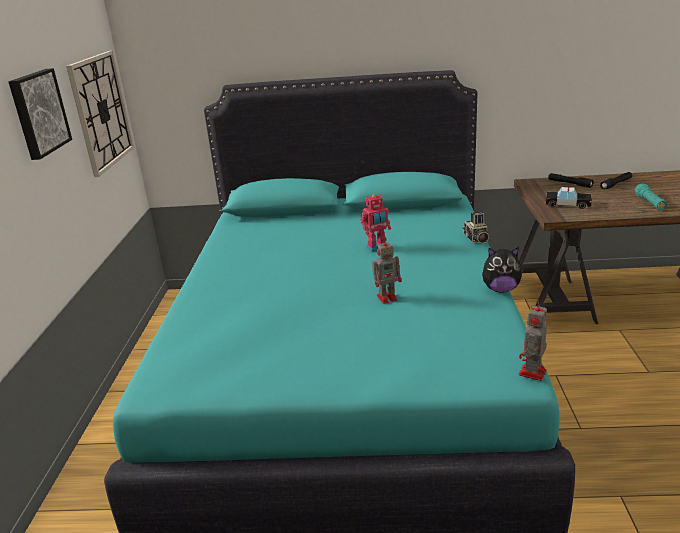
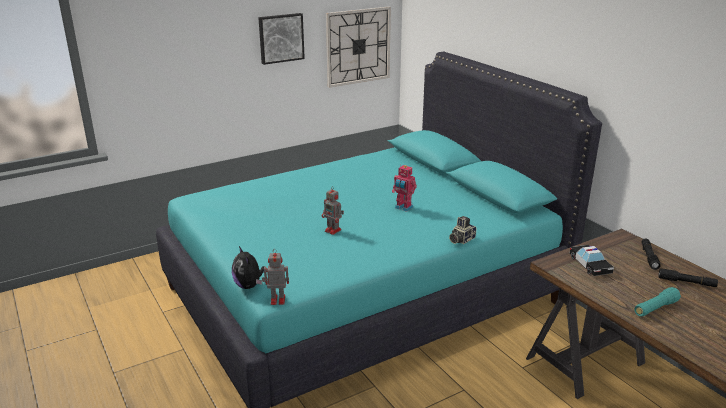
camera: 55 degrees right, 0 degrees up
(500, 289) = (384, 267): plush toy -> plush toy (249, 286)

